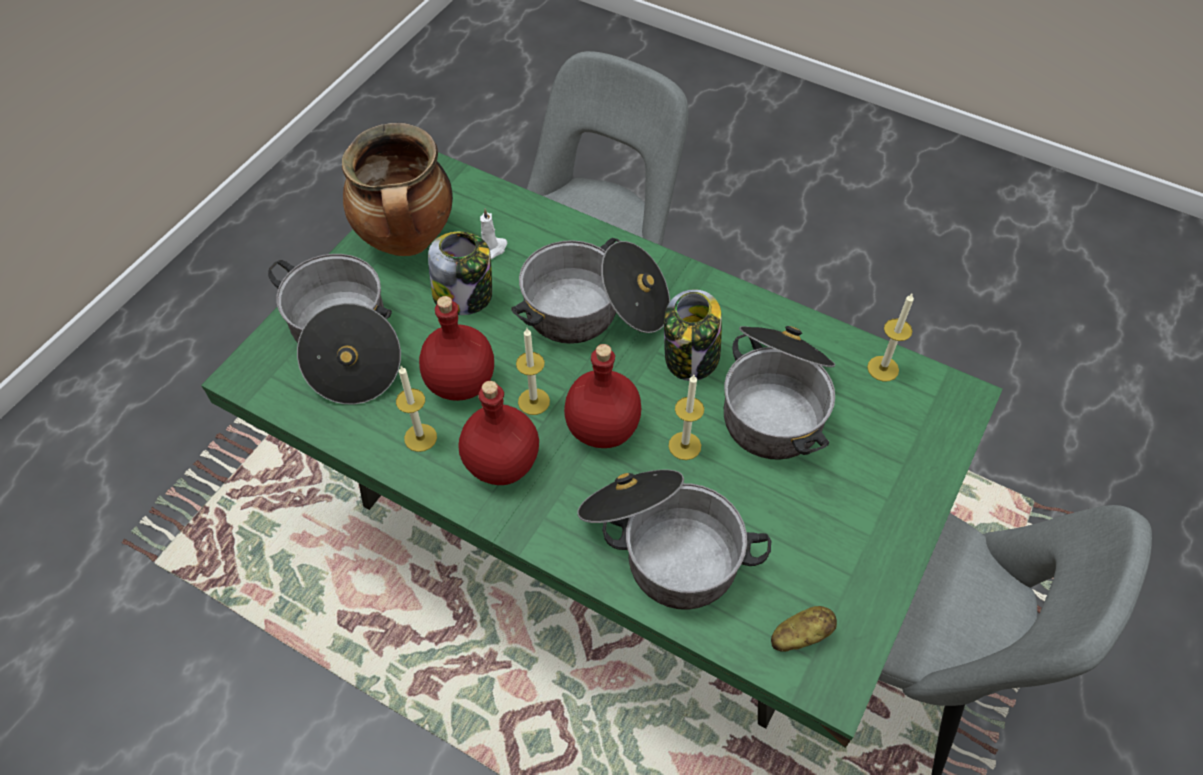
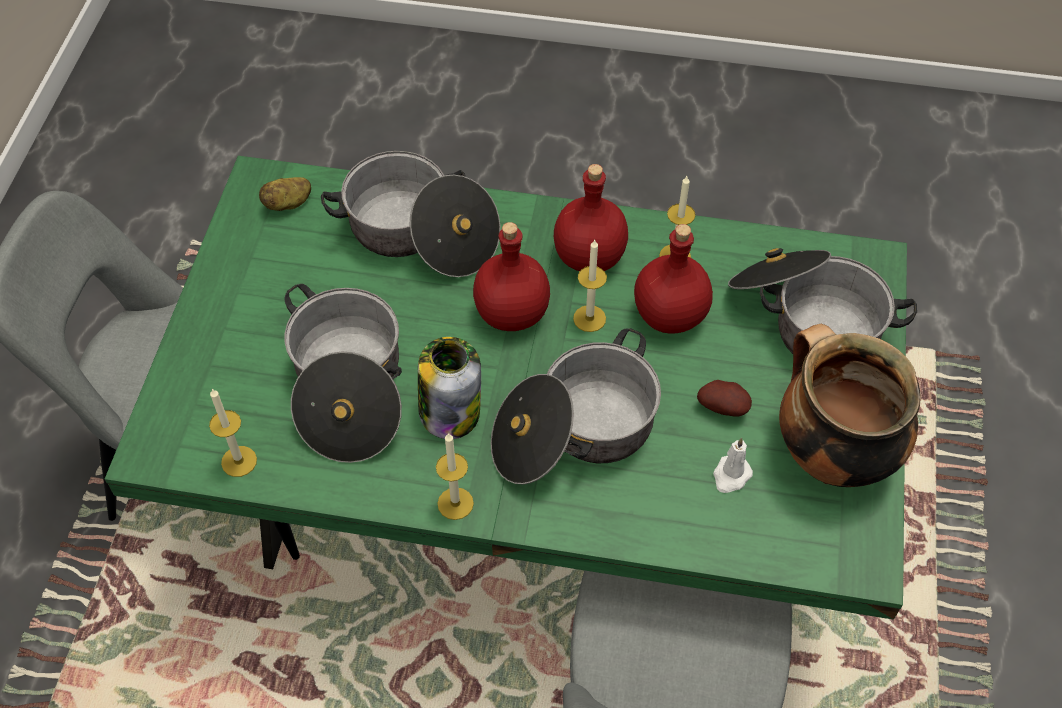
camera: 160 degrees right, 0 degrees up
(464, 295) = (724, 407): jar -> potato
(684, 446) = (427, 320): candle -> candle (455, 503)

